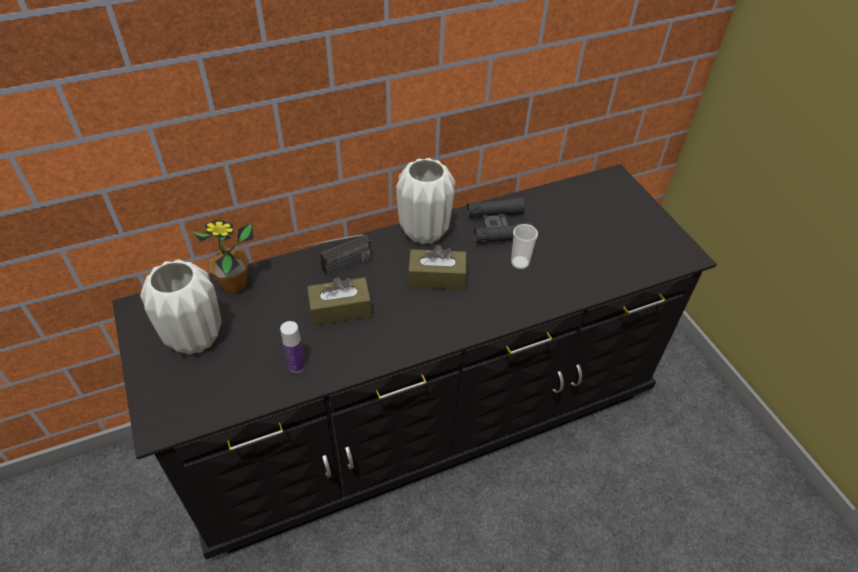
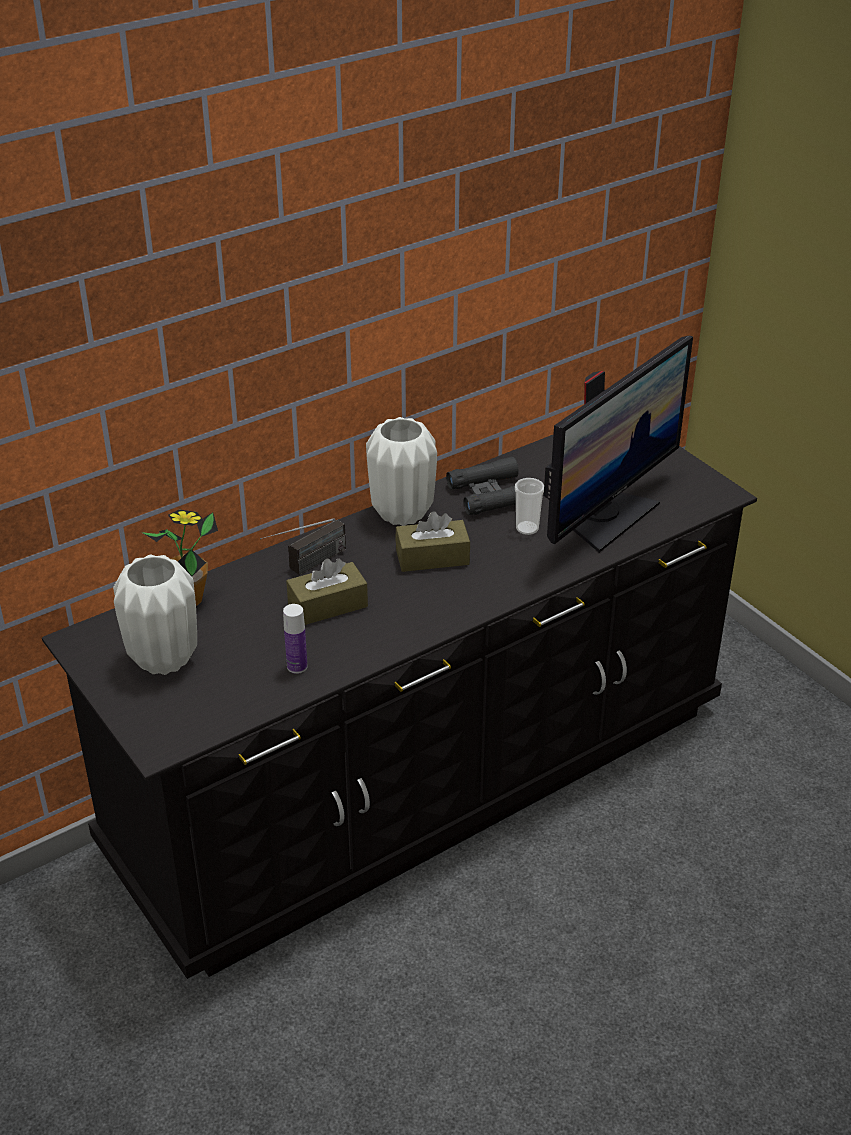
camera: 10 degrees left, 10 degrees down
(587, 262) = (607, 517): none -> monitor

